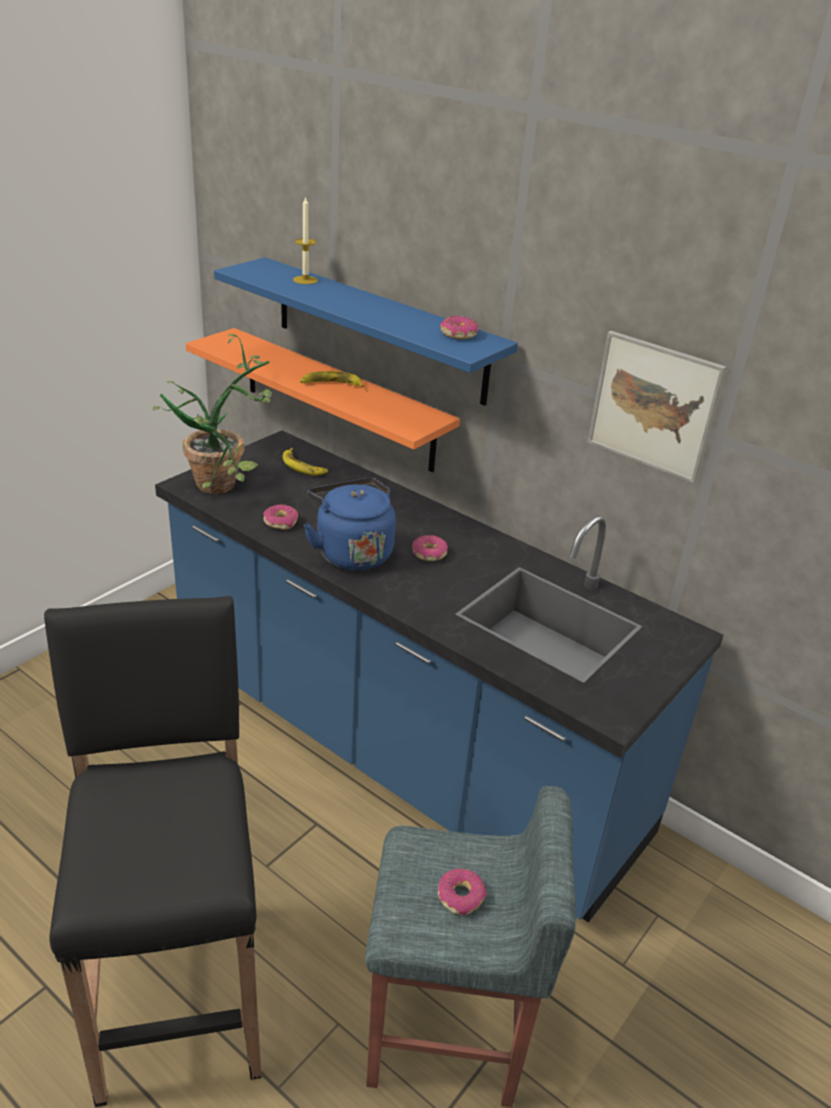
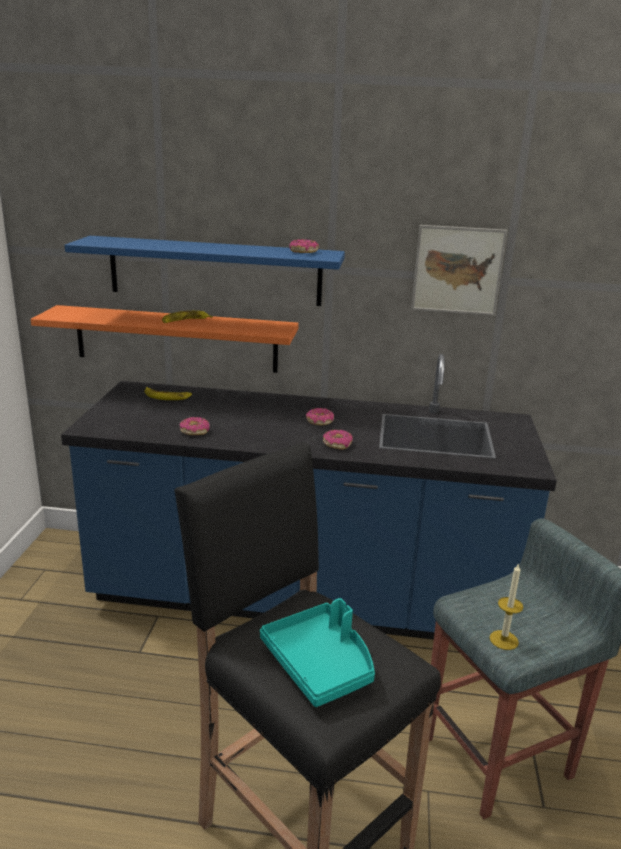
camera: 30 degrees left, 10 degrees down
(143, 840) = (320, 664): none -> turquoise tray
(227, 485) = (123, 420): potted plant -> none
(305, 280) = (146, 241): candle -> candle (504, 640)
(351, 552) = (268, 434): blue kettle -> none
(461, 896) = (525, 617): donut -> donut (337, 444)

